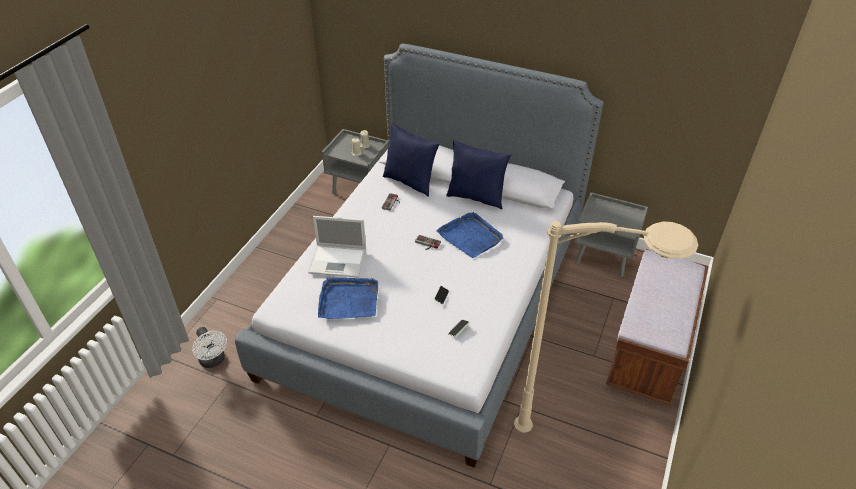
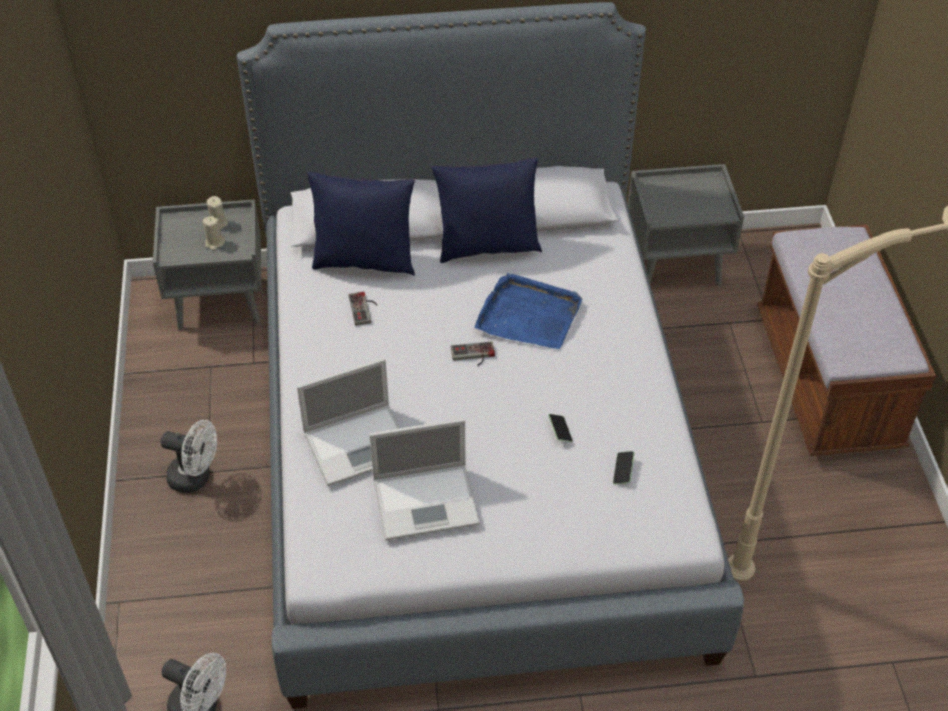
camera: 30 degrees left, 5 degrees up
(290, 260) = (196, 478): none -> white fan
(348, 300) = (428, 501): blue tray -> laptop

